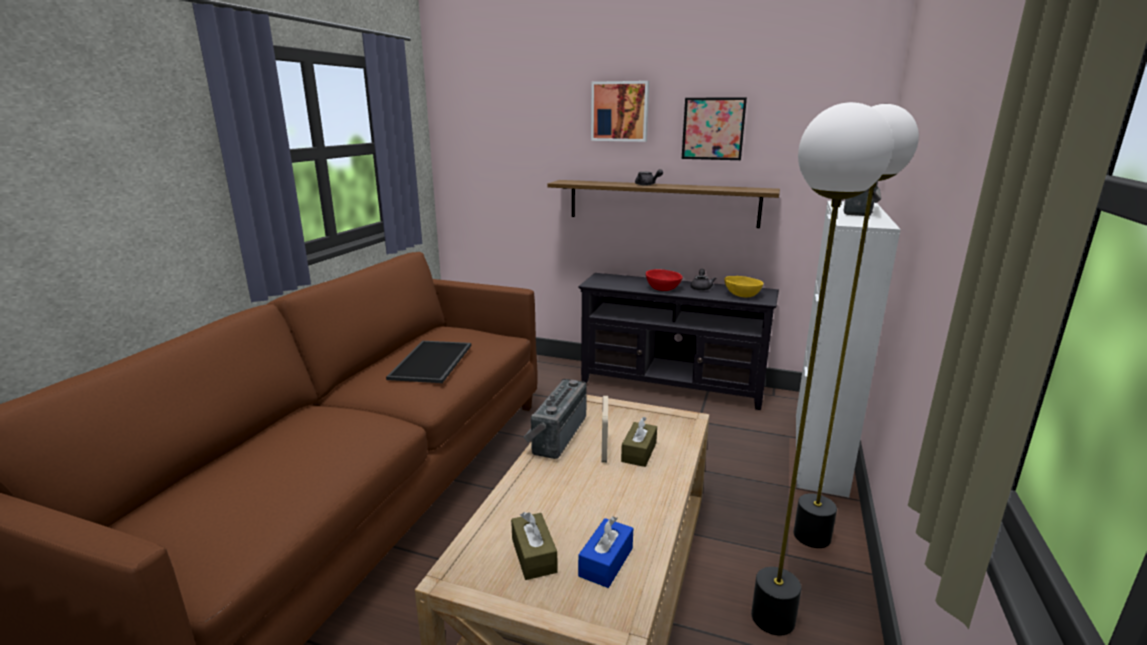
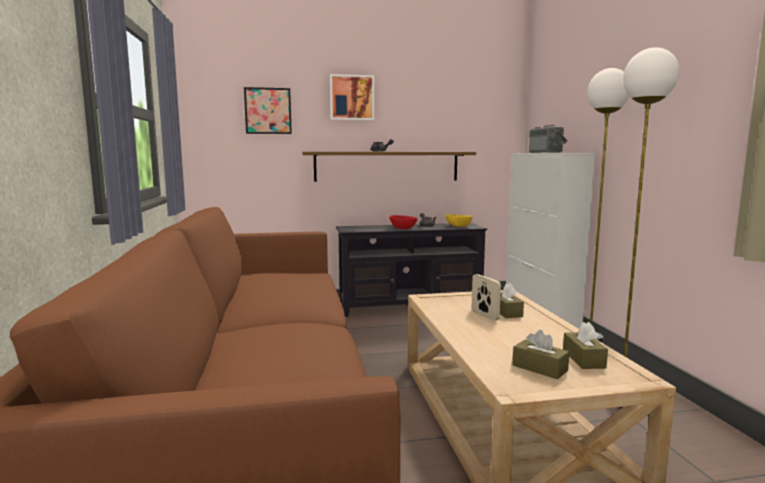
camera: 30 degrees left, 10 degrees down
(432, 362) = (293, 287): tray -> none
(555, 434) = (441, 314): radio -> none
(606, 562) = (583, 359): blue tissue box -> brown tissue box
(713, 129) = (420, 111): picture -> picture (268, 111)

